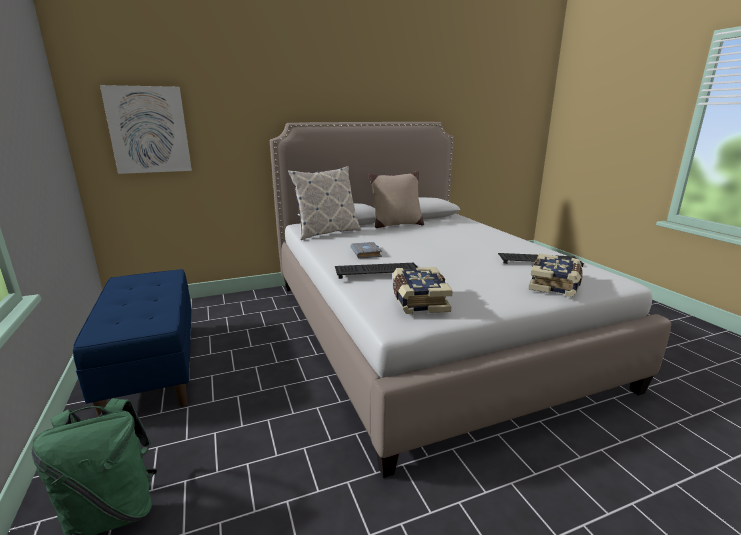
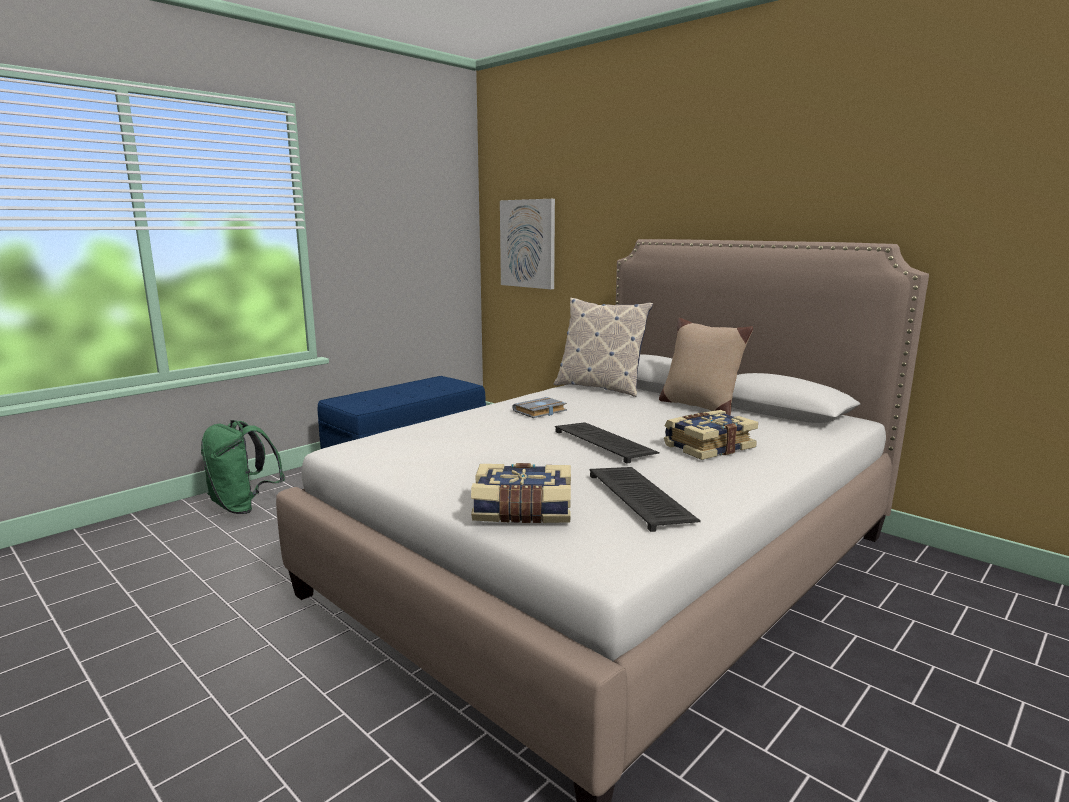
camera: 65 degrees right, 5 degrees down
(378, 271) = (473, 422): keyboard -> keyboard (606, 443)
(418, 300) = (394, 447): book -> book (707, 447)

